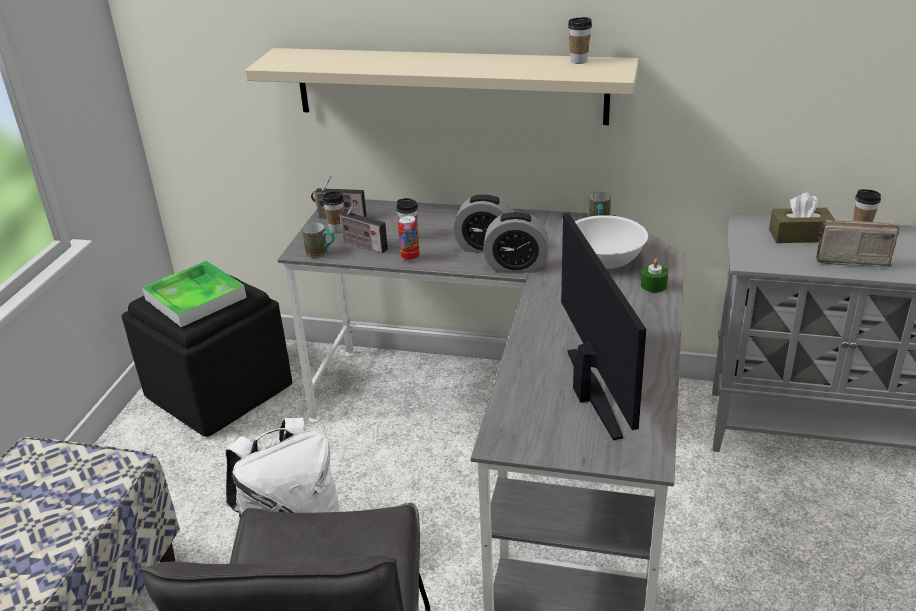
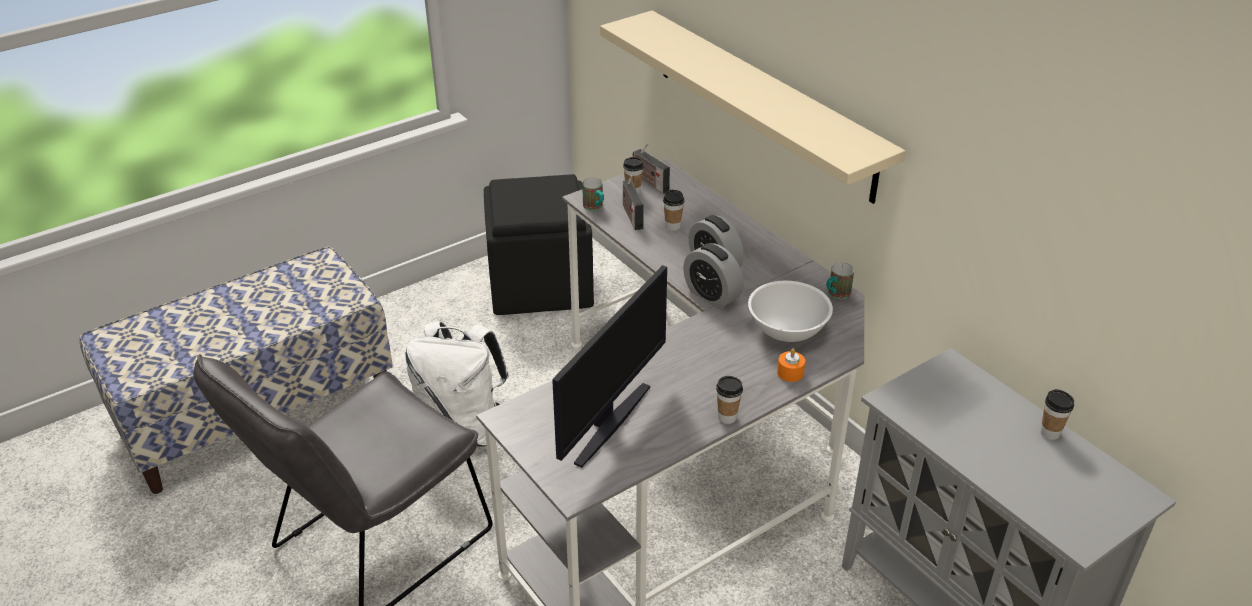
camera: 40 degrees right, 5 degrees up
(195, 298) = (532, 199): tray -> none
(410, 257) = (648, 244): can -> none
(578, 61) = (847, 130): cup -> cup (727, 417)
(653, 285) = (790, 373): green candle -> orange candle
(799, 235) = (979, 404): brown tissue box -> none
(848, 258) = (985, 449): radio -> none

